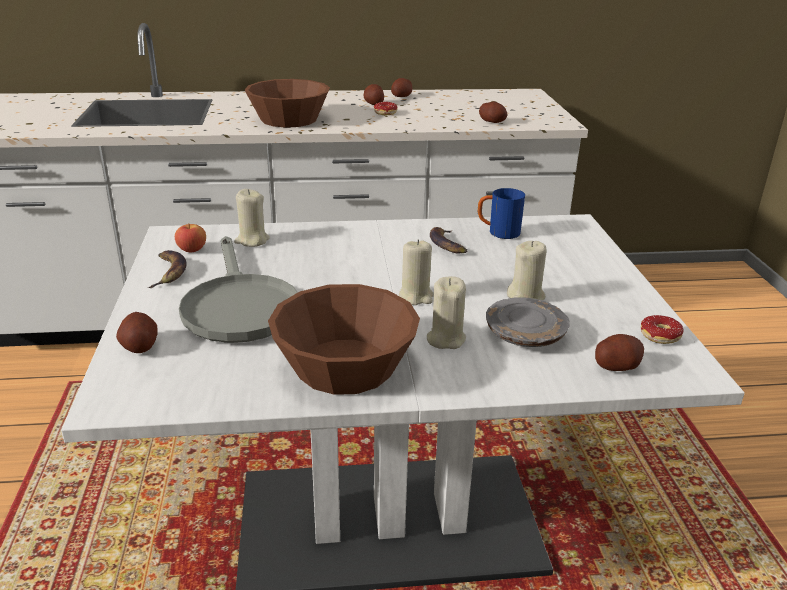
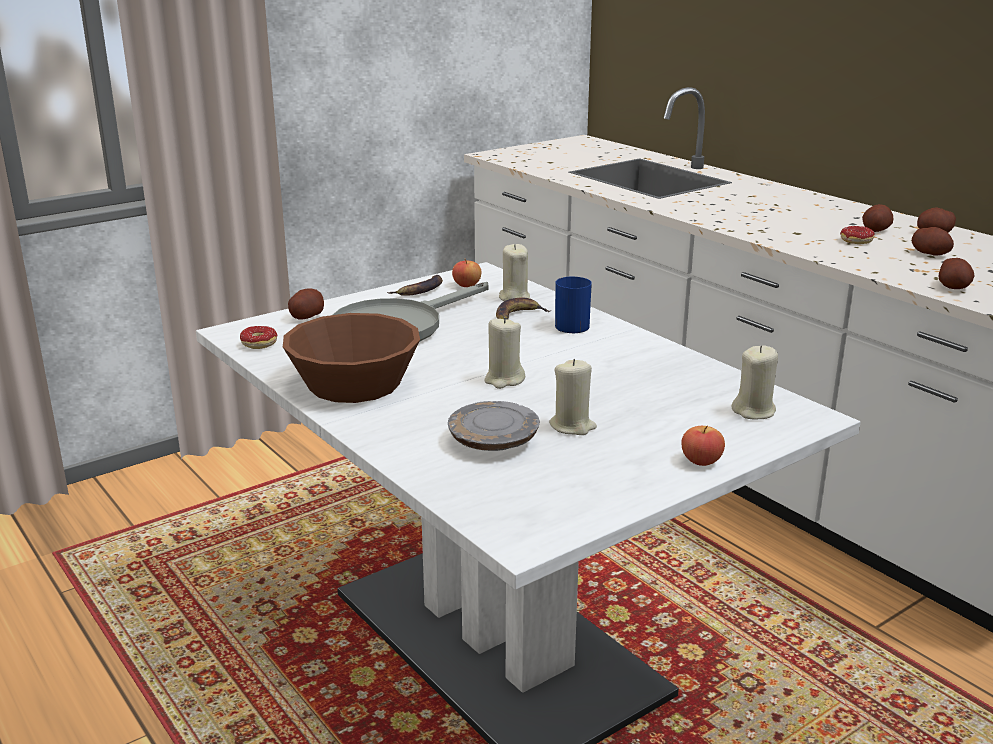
camera: 60 degrees right, 5 degrees down
(289, 119) = (742, 216): brown bowl -> none
(445, 339) = (441, 409): beige candle -> beige candle (754, 411)
(447, 244) = (634, 367): banana -> banana (518, 316)
(498, 233) = (706, 383): blue mug -> blue mug (568, 325)
(613, 274) = (701, 461): none -> apple
(616, 366) = (485, 494): potato -> potato (930, 254)
(662, 340) = (573, 511): donut -> donut (252, 345)

